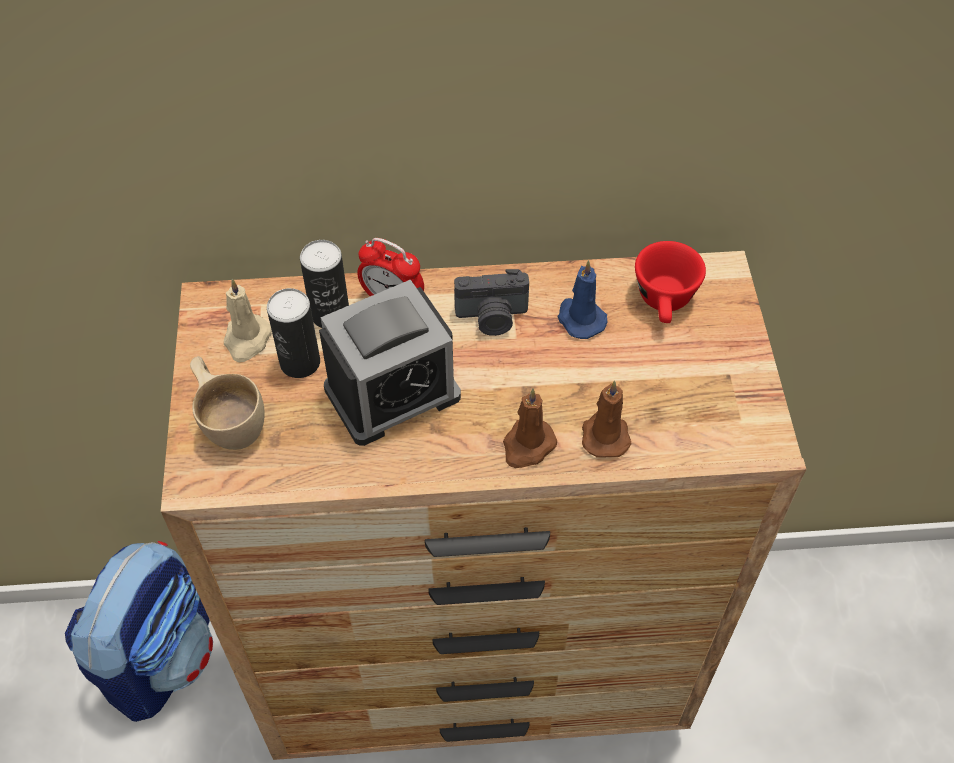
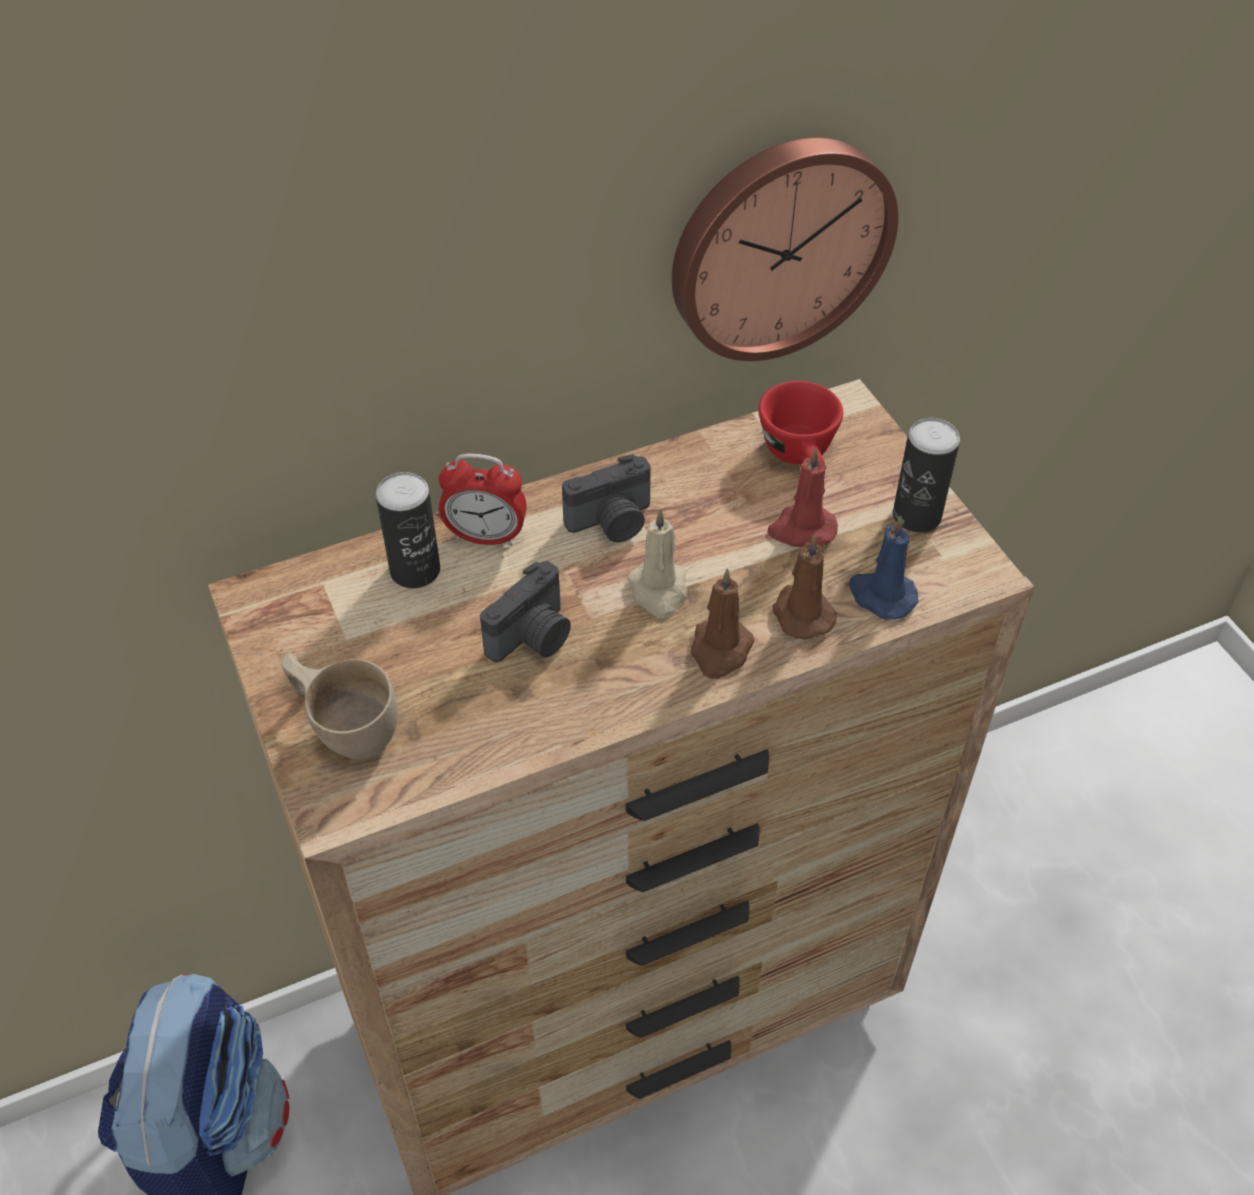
camera: 20 degrees left, 5 degrees down
(247, 340) = (324, 628): beige candle -> beige candle (659, 591)
(300, 362) = (403, 635): can -> can (916, 516)
(392, 393) = (533, 637): alarm clock -> camera
(580, 318) = (713, 497): blue candle -> blue candle (881, 595)
(637, 365) = (801, 529): none -> red candle
(682, 131) = (778, 246): none -> wall clock

